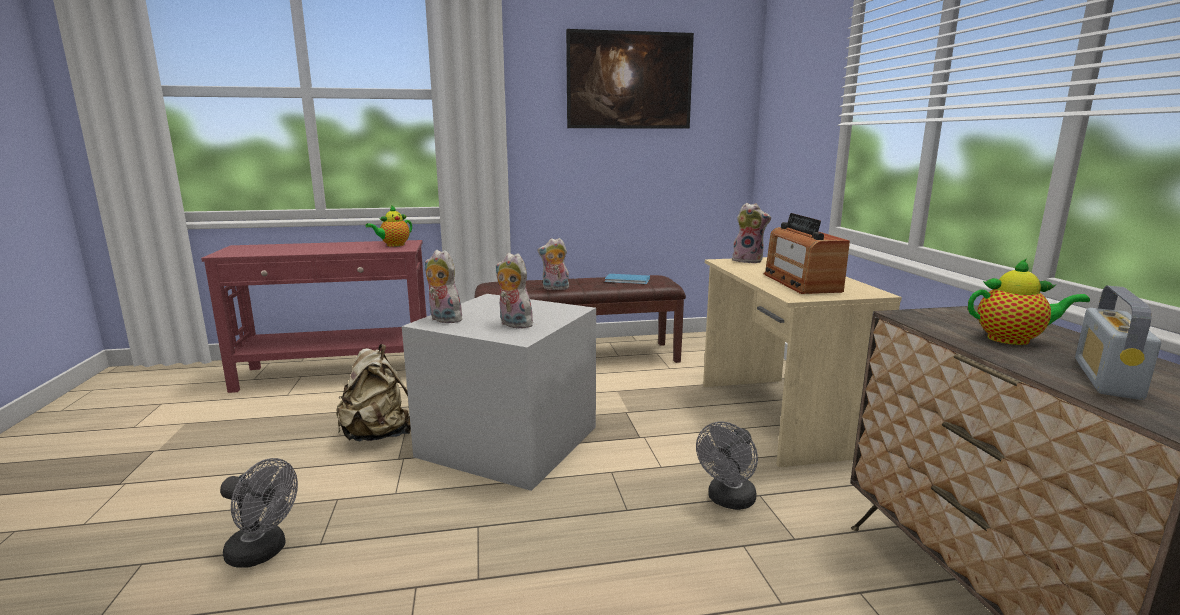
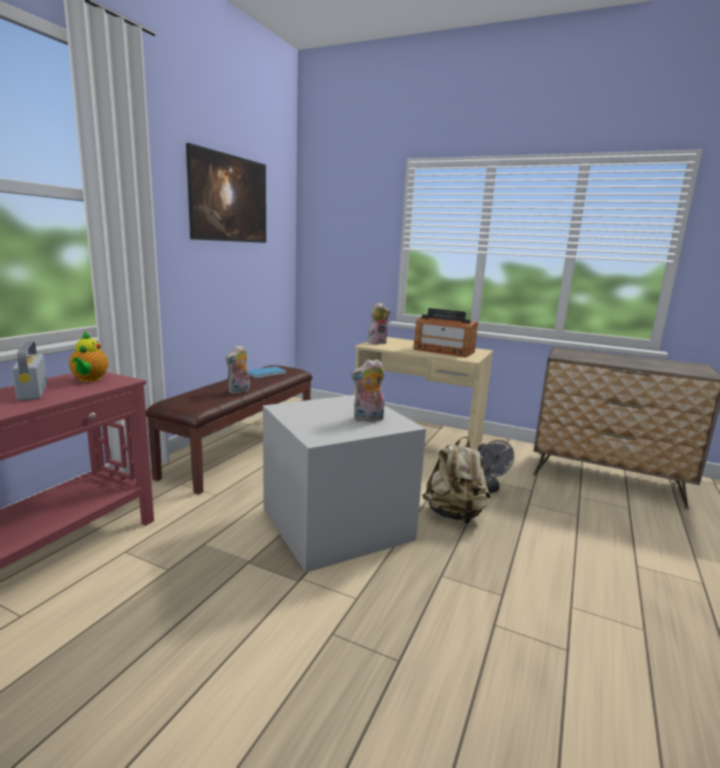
camera: 55 degrees left, 0 degrees up
(263, 552) = (384, 701): grey fan -> none
(378, 435) = (236, 579): beige backpack -> beige backpack (454, 515)
(443, 319) = (316, 432): plush toy -> none
(1013, 340) = (607, 359): teapot -> none
(1106, 378) = (658, 366): radio -> radio (33, 391)

